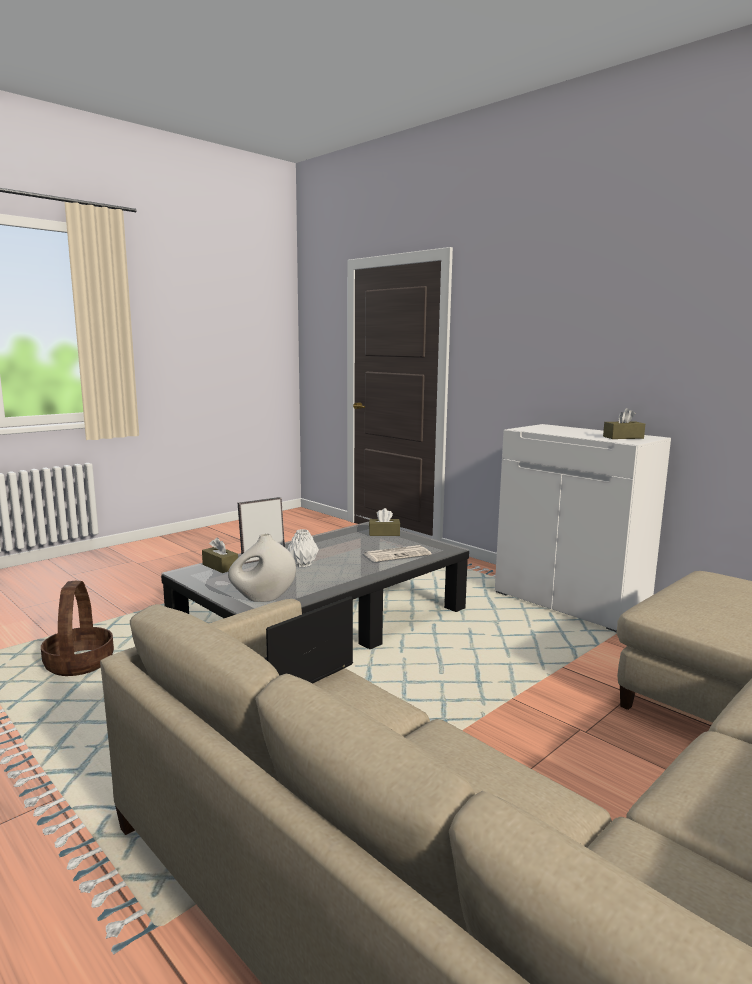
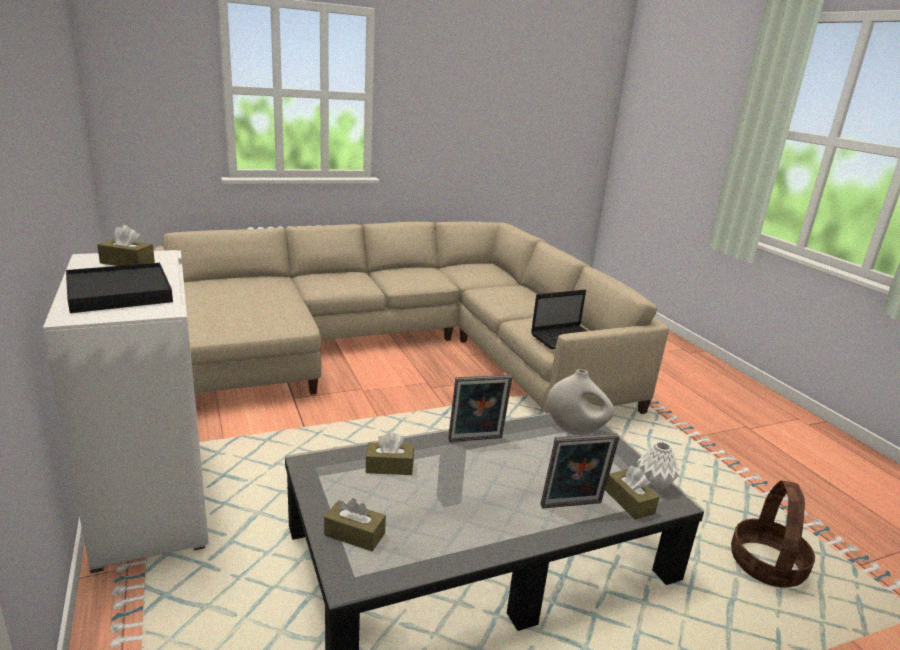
camera: 160 degrees left, 10 degrees up
(303, 564) = (521, 477): white vase -> white vase (653, 484)
(349, 576) = (476, 440): none -> picture frame
(397, 554) = (389, 467): newspaper -> brown tissue box
(565, 430) = (119, 292): none -> black tray

